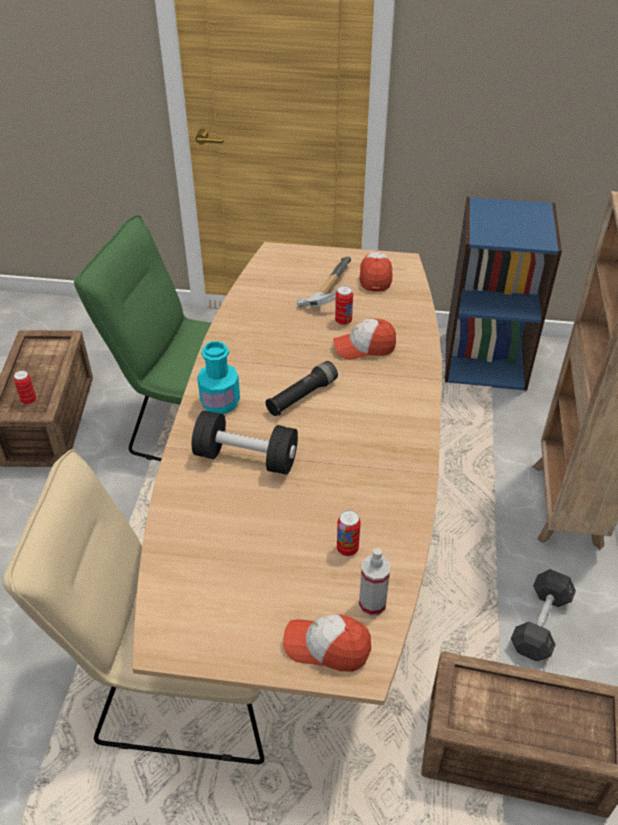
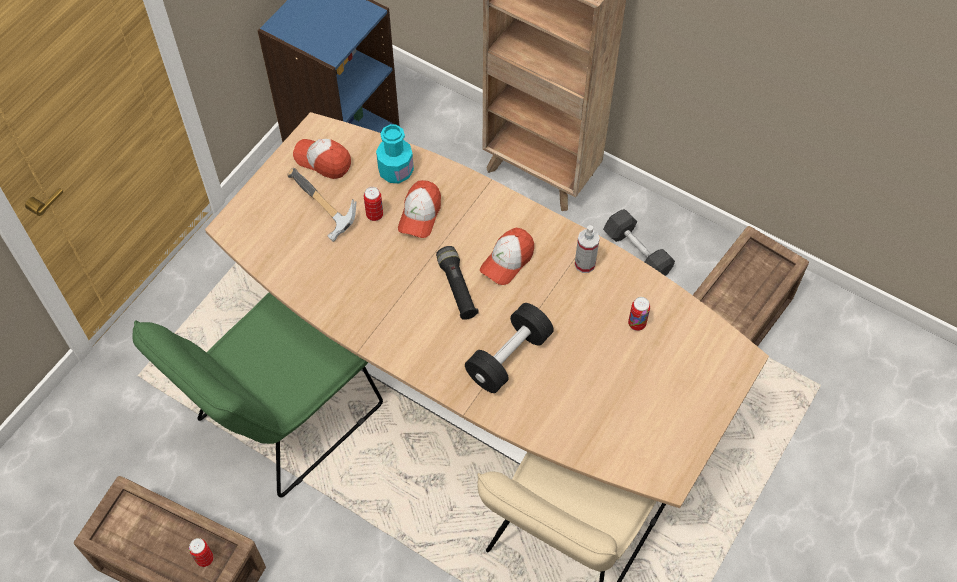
camera: 65 degrees left, 15 degrees up
(220, 402) = (430, 353): turquoise bottle -> turquoise bottle (396, 171)
(327, 646) = (715, 372): cap -> cap (507, 261)
(372, 604) = (692, 329): spray bottle -> spray bottle (585, 264)

